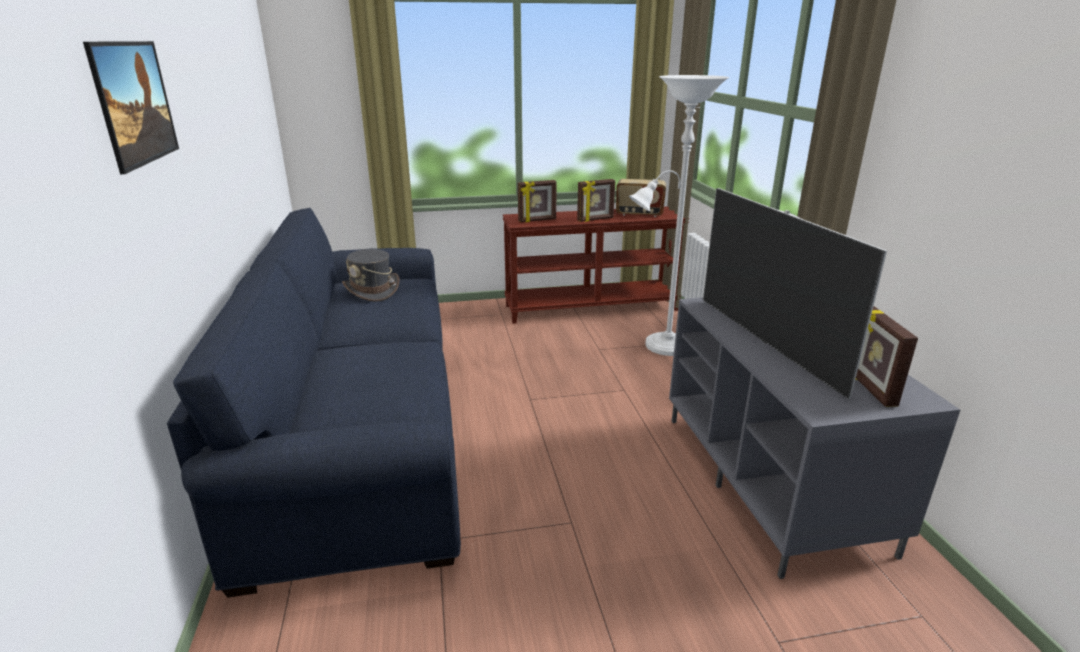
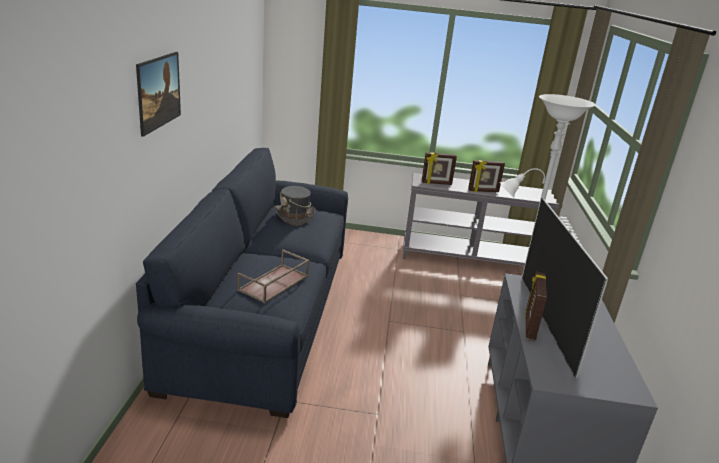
camera: 15 degrees right, 0 degrees up
(383, 379) = (274, 283): none -> brown tray
(591, 307) = (471, 259): brown console table -> grey console table
(639, 214) = (523, 193): radio -> none
(869, 388) = (599, 375): picture frame -> picture frame (529, 326)

